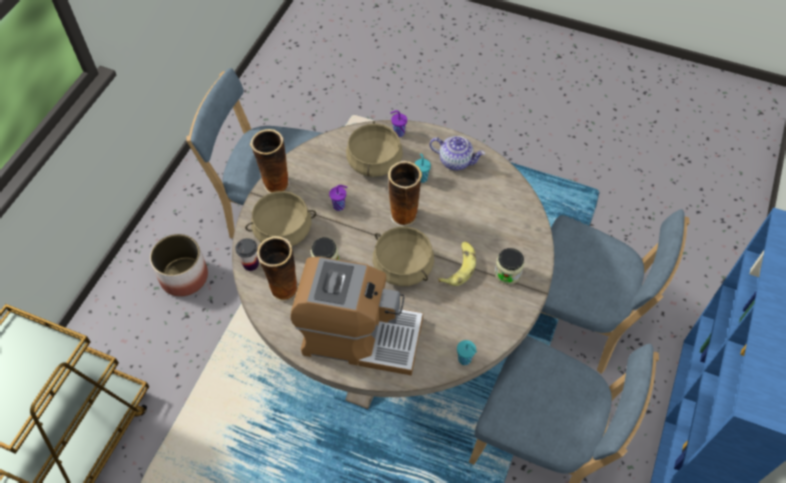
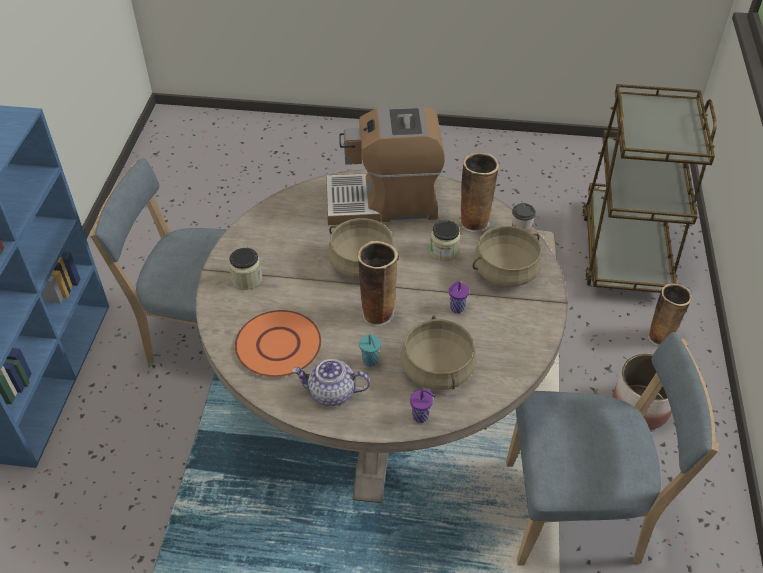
camera: 165 degrees right, 10 degrees down
(275, 184) = (543, 316): vase -> vase (661, 336)
(459, 267) = (301, 275): banana -> none
(465, 360) = (279, 202): turquoise cup -> none
(489, 205) = (278, 345): none -> orange plate
(577, 322) = (166, 459): blue chair -> none

